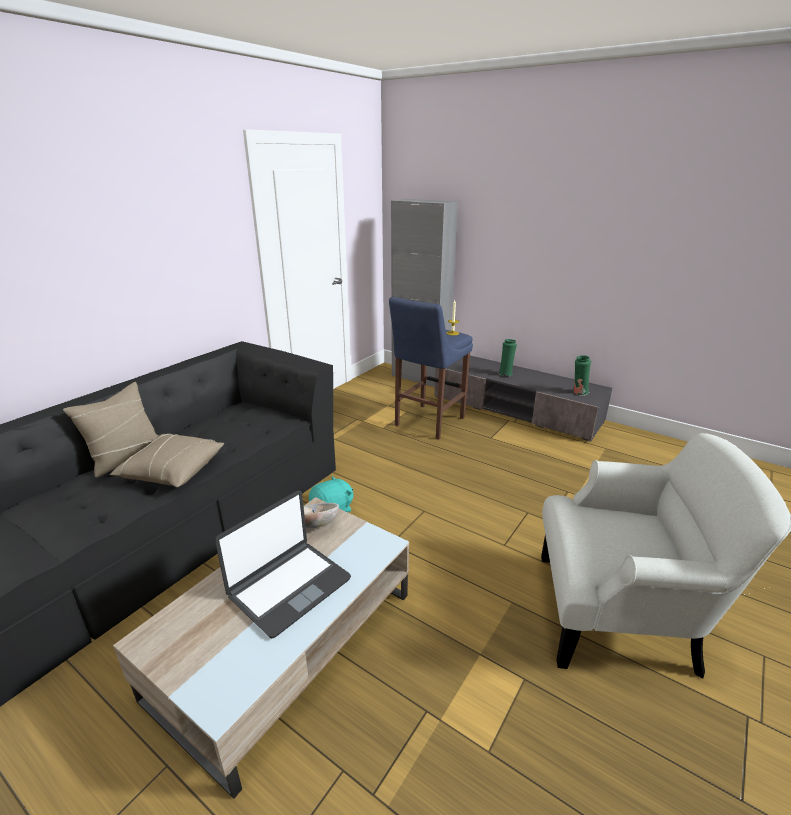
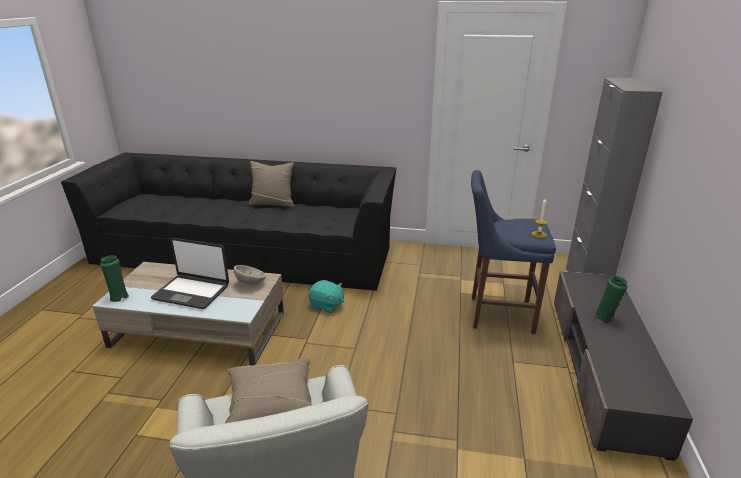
camera: 65 degrees right, 0 degrees up
(172, 471) = (262, 218): beige pillow -> beige pillow (272, 404)
(579, 392) = (629, 385): green vase -> green vase (118, 297)

